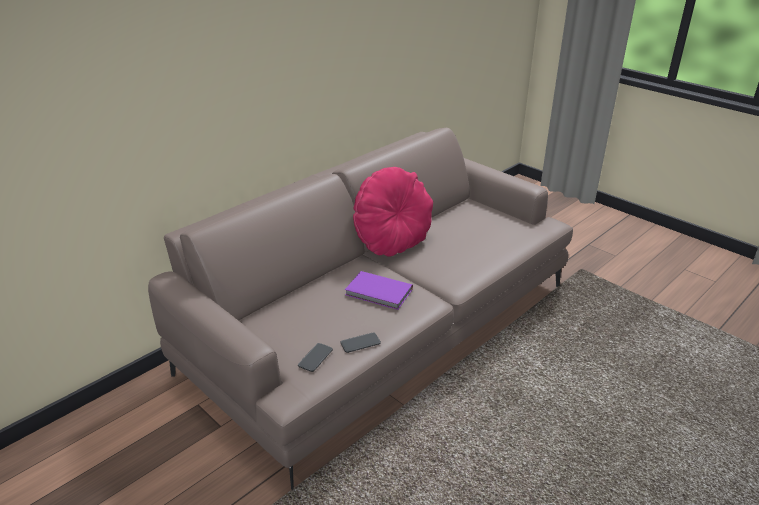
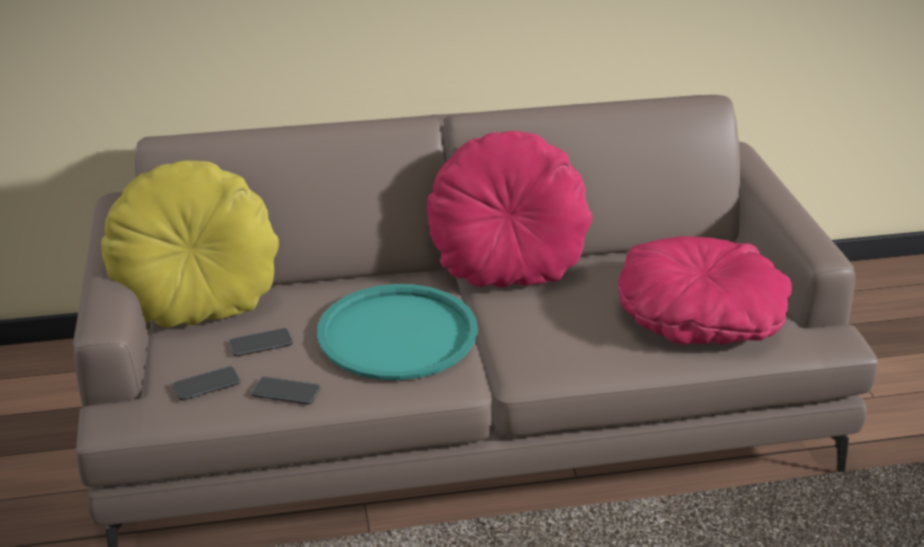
camera: 35 degrees right, 0 degrees up
(261, 322) = (200, 308): none -> yellow pillow
(317, 326) = (260, 343): none -> phone
(379, 293) = (398, 334): purple book -> turquoise tray
(492, 232) = (700, 311): none -> pink pillow

